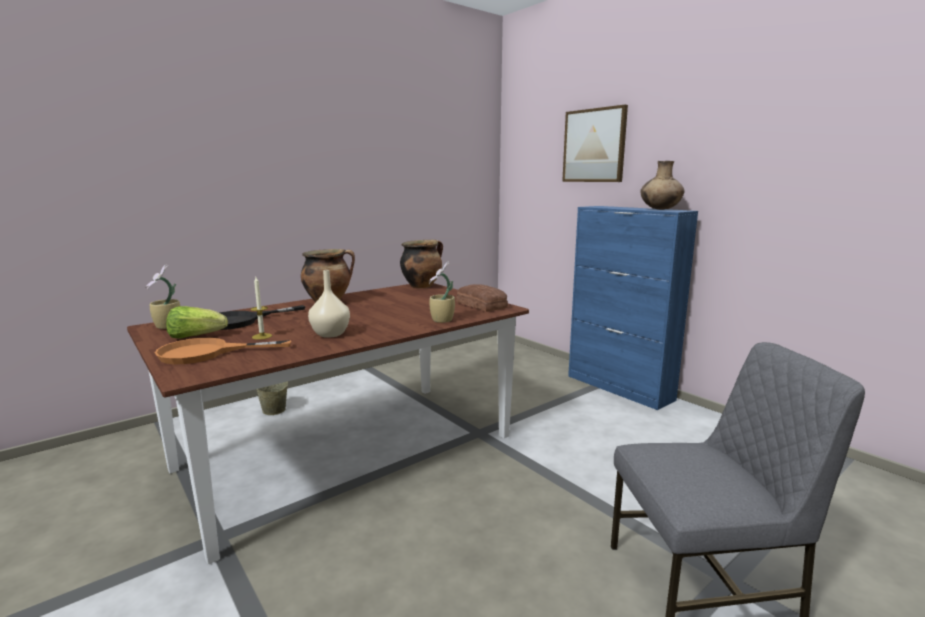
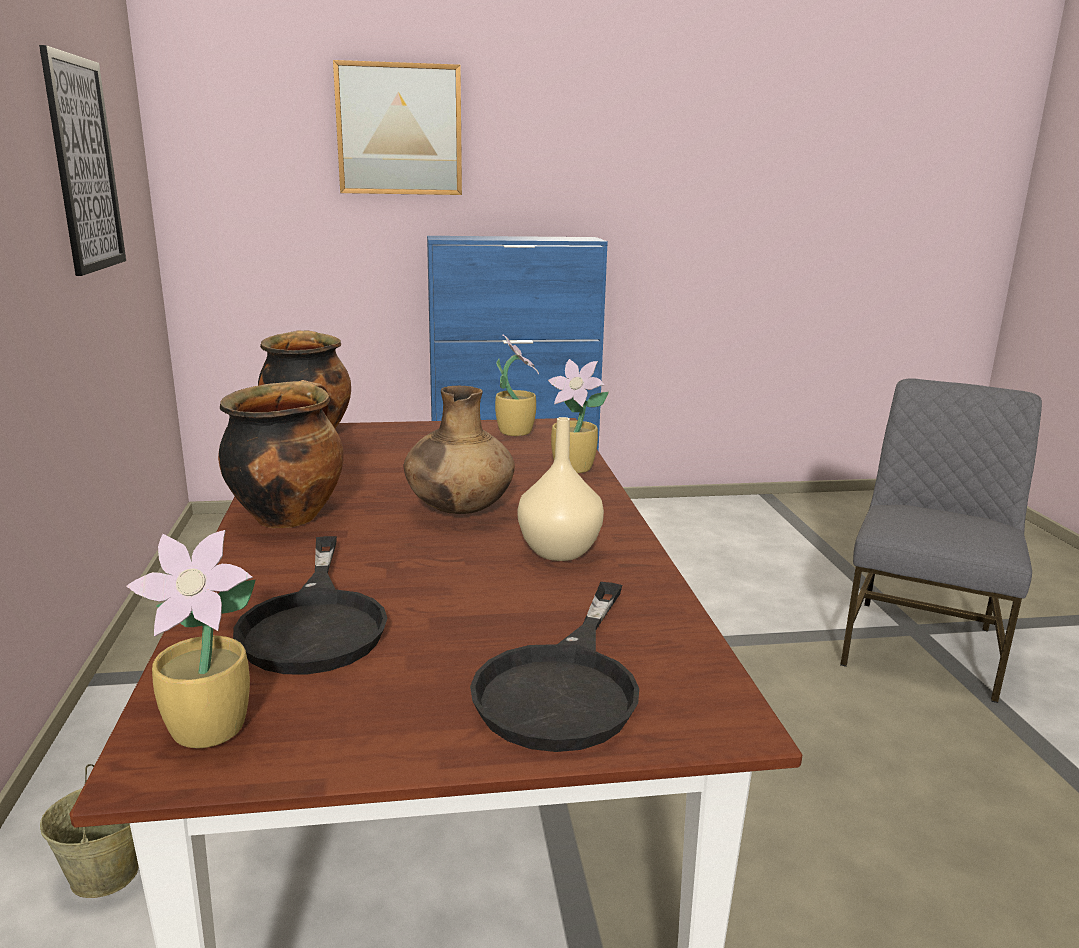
camera: 60 degrees left, 5 degrees up
(196, 336) = (394, 691): lettuce -> none
(206, 353) = (564, 685): orange frying pan -> black frying pan
(262, 336) = (495, 613): candle -> none
(428, 169) = (84, 165): none -> picture
(481, 305) = (516, 431): bread -> potted plant
(660, 209) = (557, 238): brown vase -> brown vase (459, 510)

